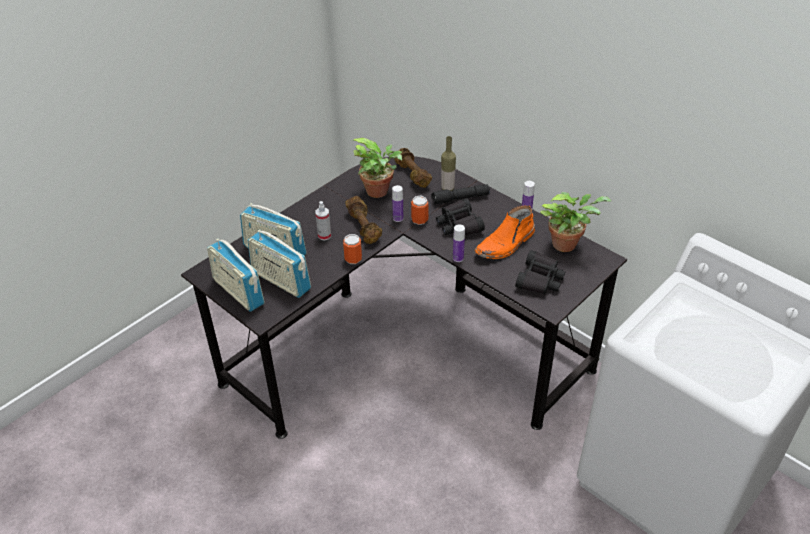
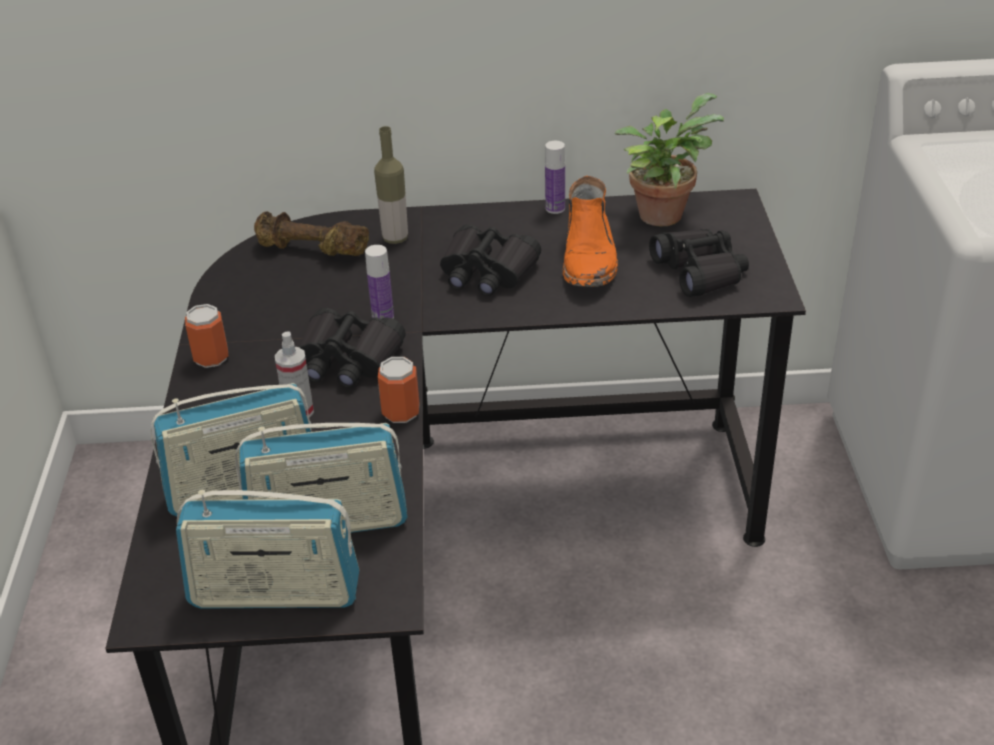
camera: 45 degrees left, 5 degrees down
(364, 227) = (347, 360): brown dumbbell -> black binoculars
(380, 191) = (295, 299): potted plant -> none
(419, 220) = (419, 300): can -> can (211, 358)
(458, 258) = (555, 313): bottle -> none
(460, 199) = (435, 241): black flashlight -> none

